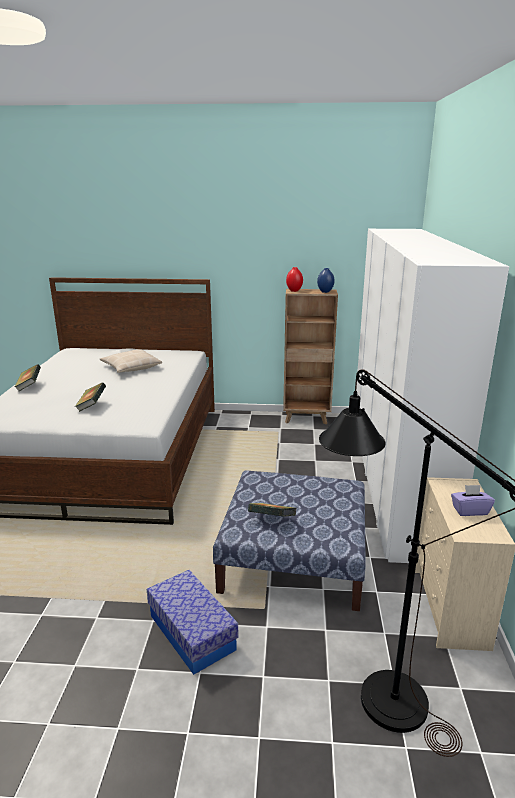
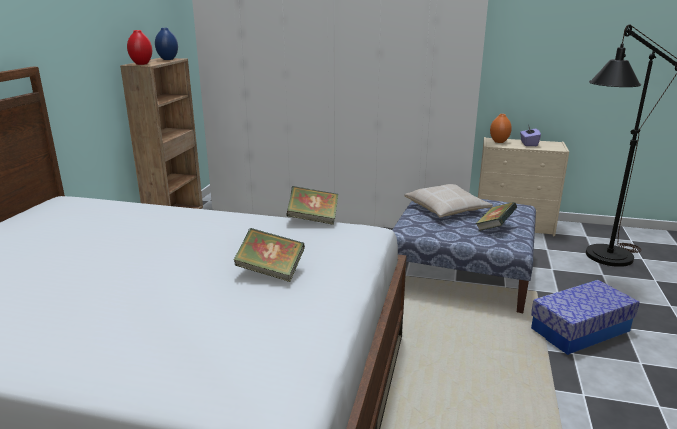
camera: 80 degrees left, 0 degrees up
(29, 386) = (83, 356): book -> book (313, 219)
(131, 367) = (84, 245): beige pillow -> beige pillow (446, 209)
(460, 488) = (499, 141): none -> orange vase

